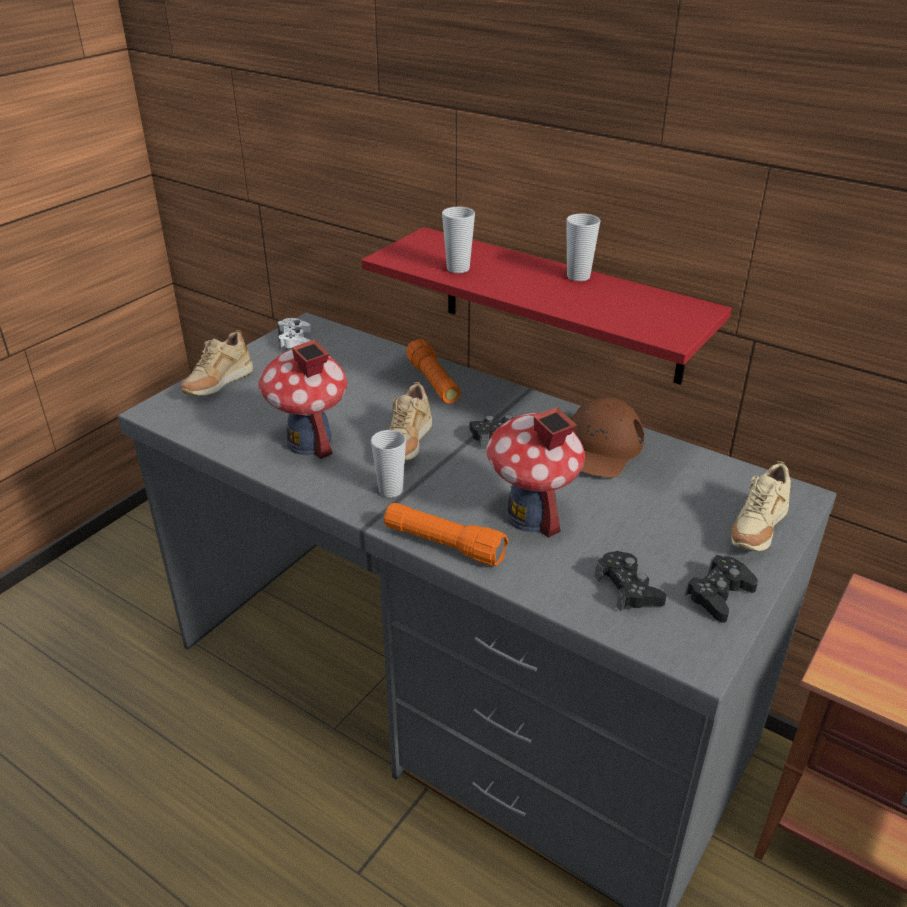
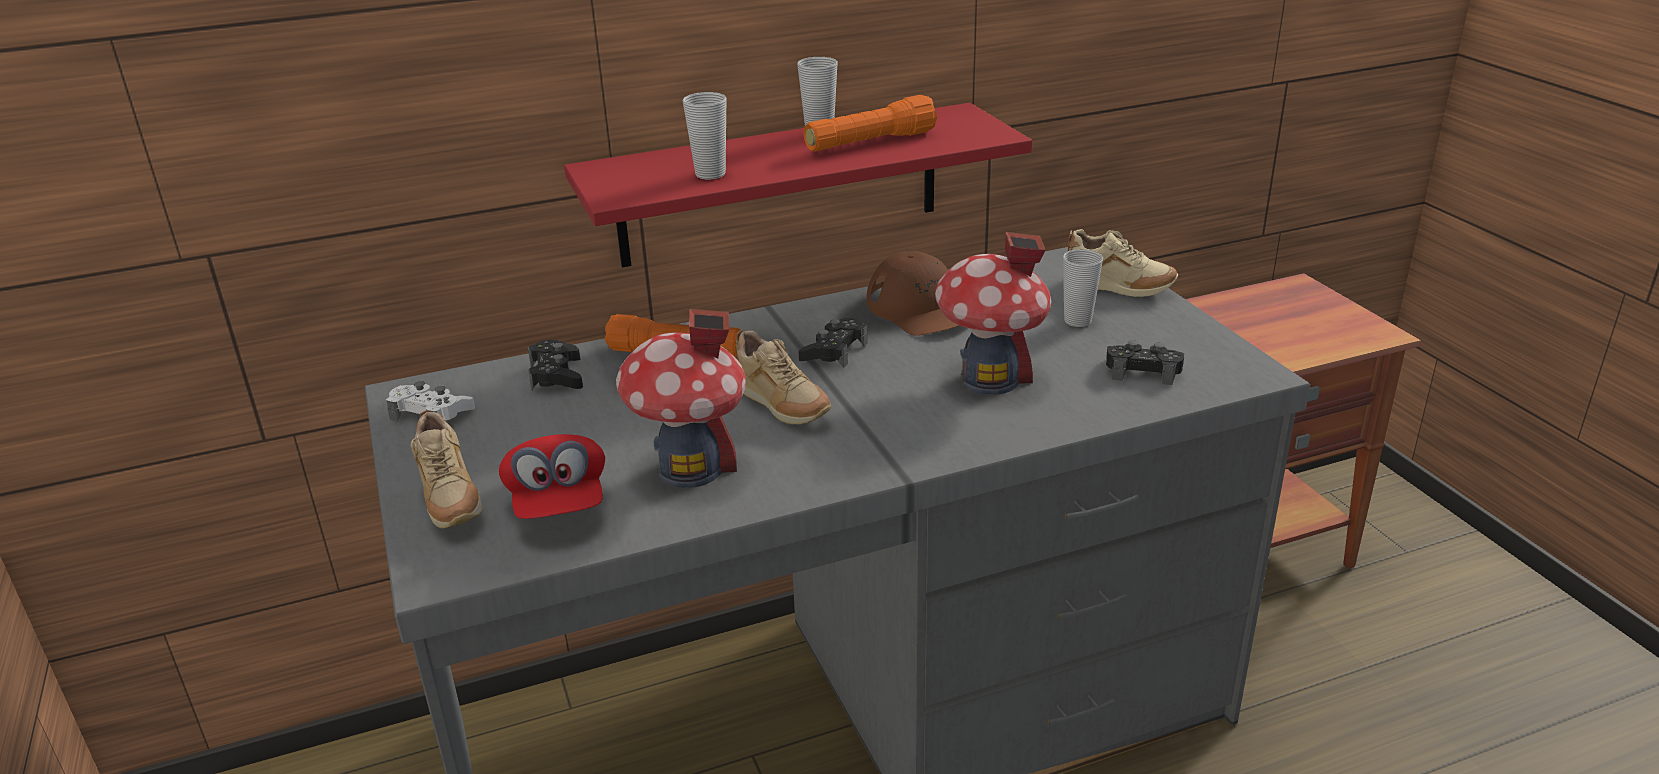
camera: 55 degrees left, 5 degrees down
(241, 416) = (558, 503): none -> red cap
(390, 490) = (856, 443): cup -> cup (1077, 321)
(444, 545) = (988, 441): orange flashlight -> orange flashlight (870, 143)
(719, 594) = (1185, 335): black game controller -> black game controller (556, 375)
(756, 531) = (1118, 289): beige shoe -> beige shoe turned 45 degrees counterclockwise

